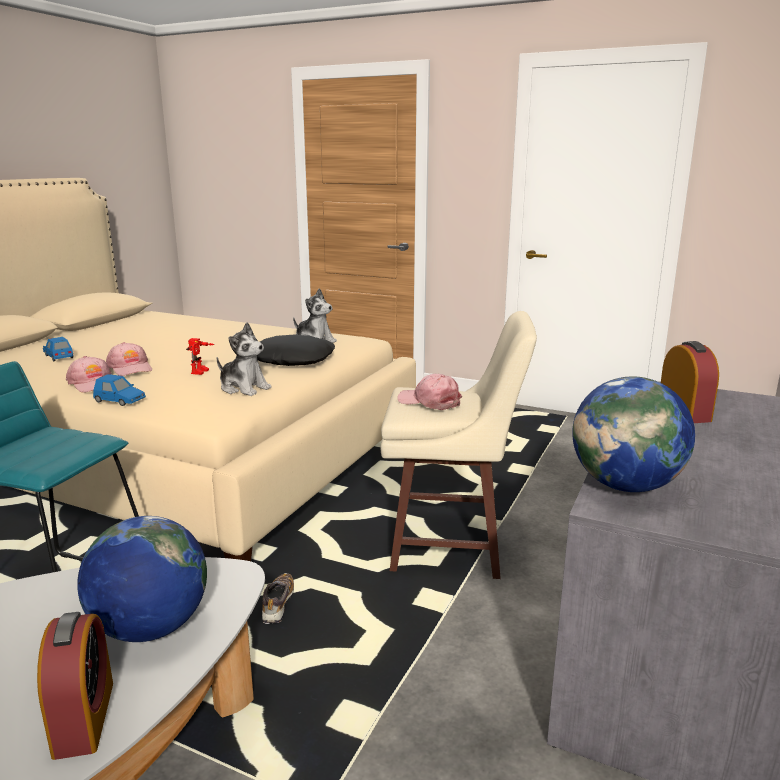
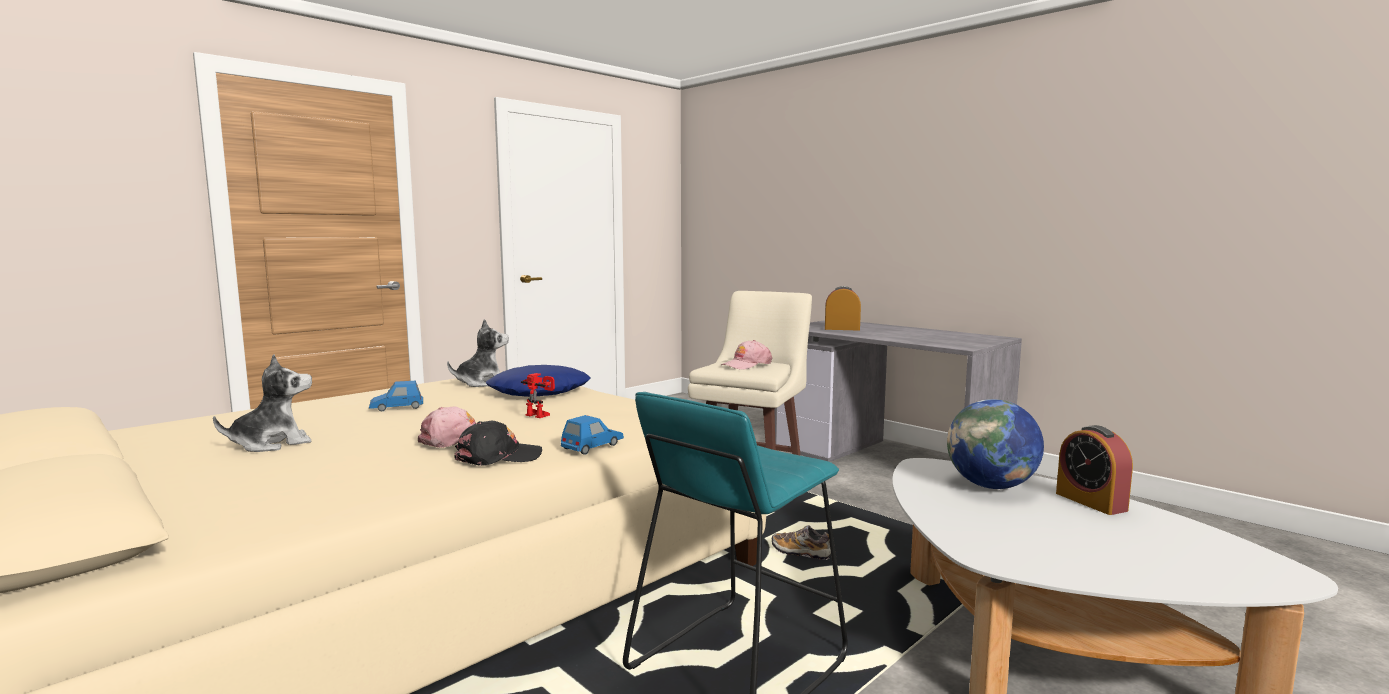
camera: 70 degrees left, 10 degrees down
(58, 356) = (288, 479): blue toy car -> blue toy car (397, 407)
(84, 718) = (1091, 502): alarm clock -> alarm clock turned 120 degrees counterclockwise
(93, 383) = (498, 457): pink cap -> black cap
(244, 388) = (615, 407): plush toy -> plush toy (272, 444)
(293, 359) = (538, 392): black pillow -> blue pillow
(625, 485) = (940, 343): globe -> none

